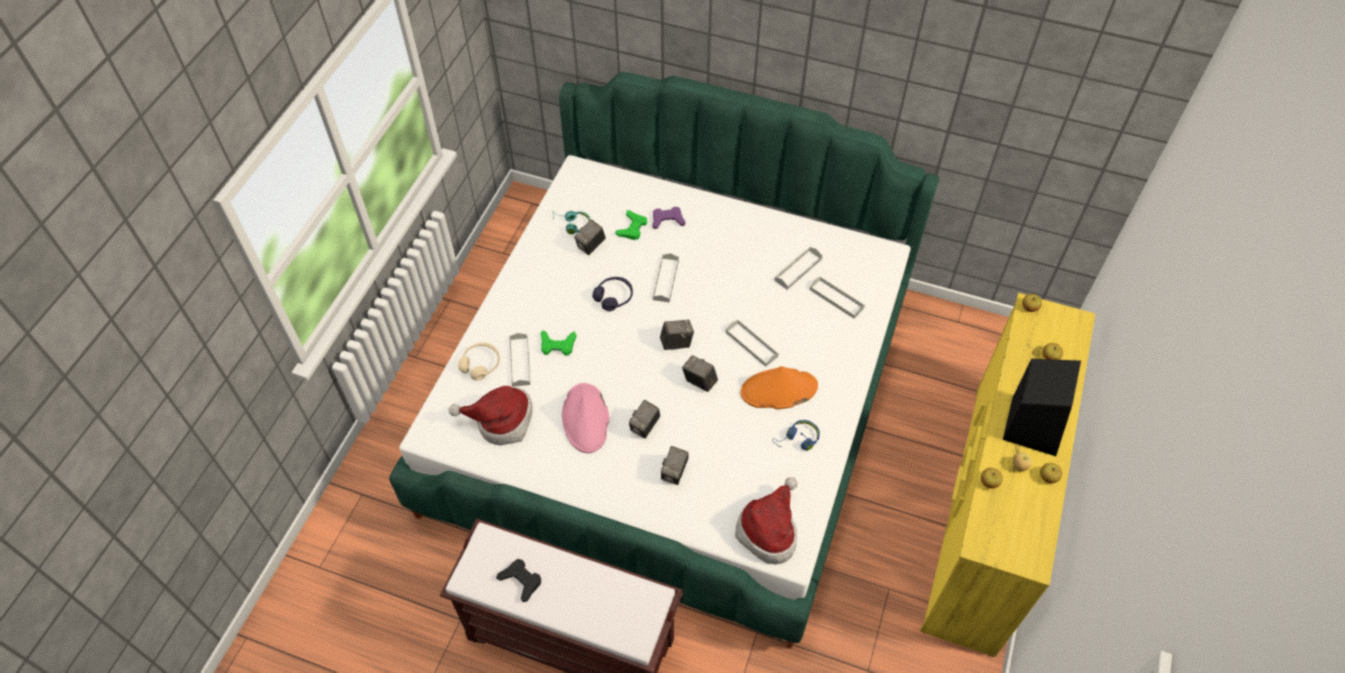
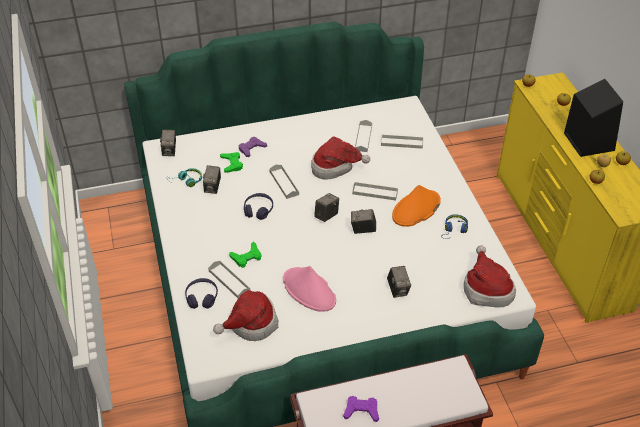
camera: 35 degrees left, 10 degrees down
(481, 364) = (202, 297): beige headphones -> purple headphones
(521, 581) = (361, 411): black game controller -> purple game controller
(645, 427) = (353, 274): camera -> camera (169, 151)
(736, 290) = (335, 167): none -> hat

